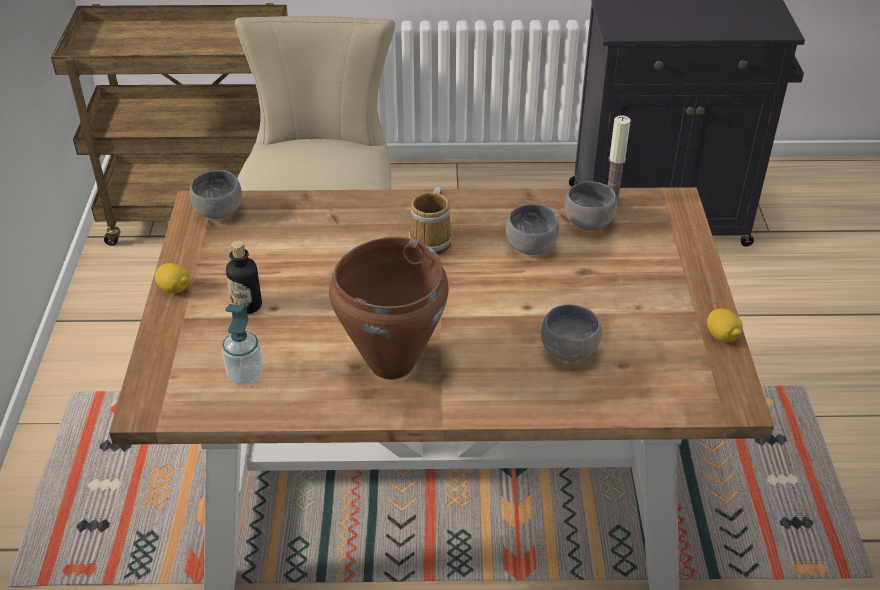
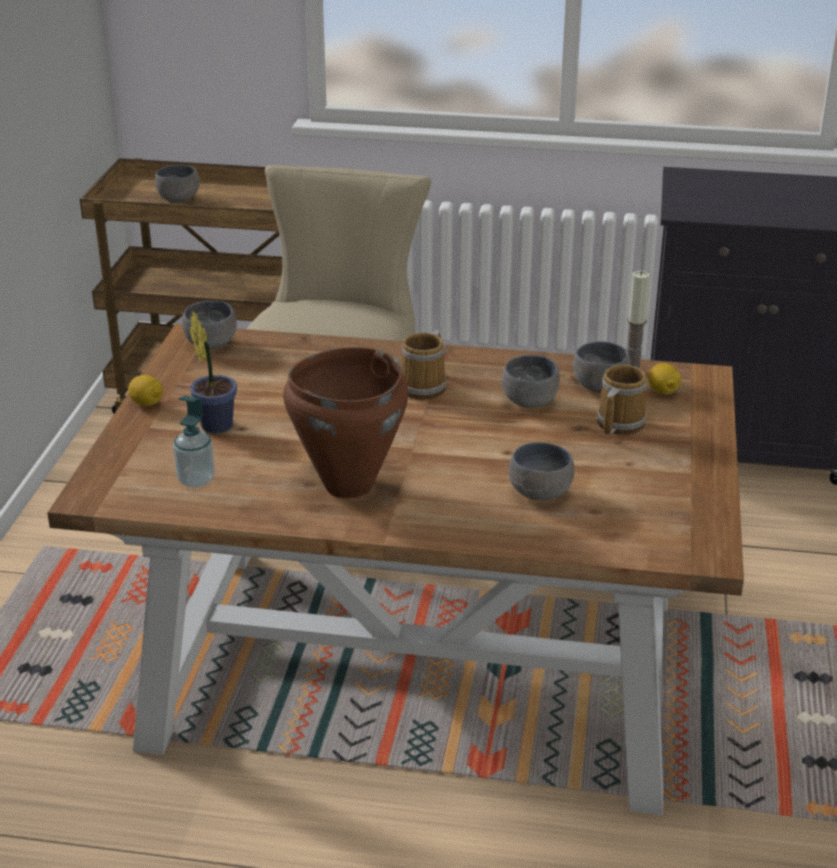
camera: 10 degrees right, 10 degrees down
(143, 45) = (177, 199): none -> grey bowl
(247, 305) = (215, 423): bottle -> potted plant
(616, 263) = (617, 424): none -> mug
(722, 336) = (713, 497): lemon -> lemon (663, 391)

